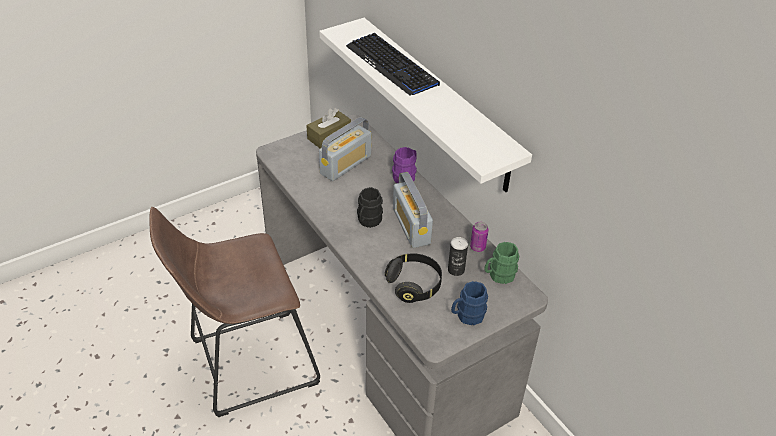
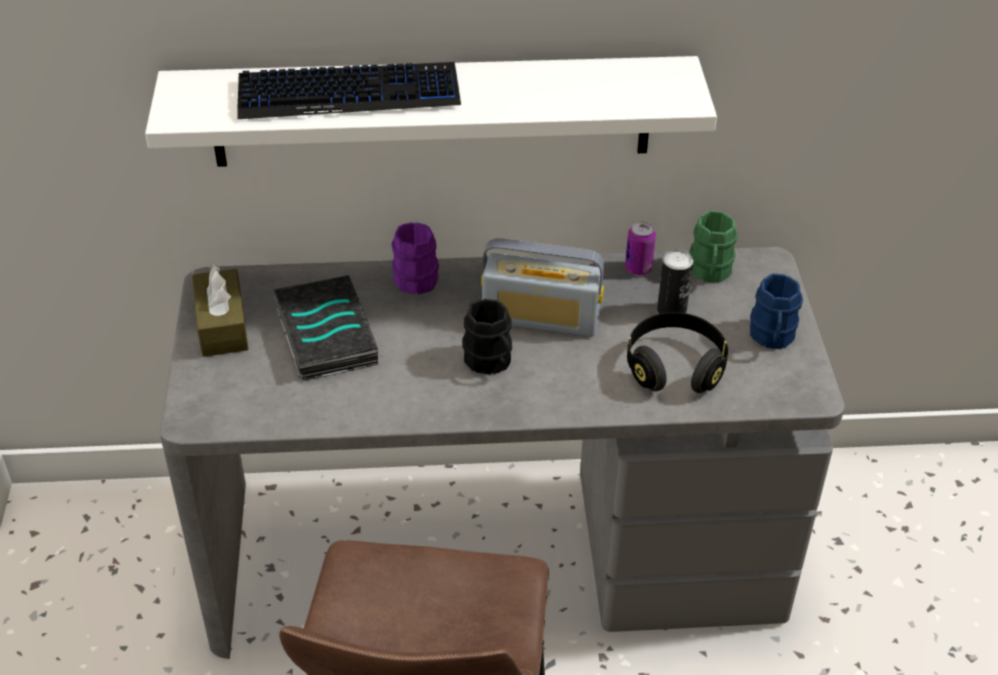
camera: 60 degrees left, 0 degrees up
(346, 165) = (323, 335): radio -> book

